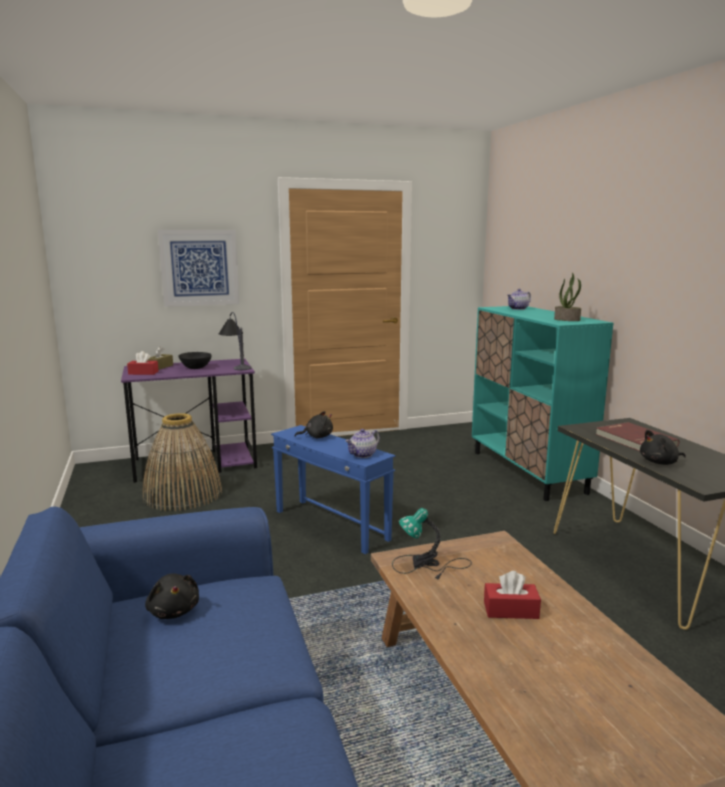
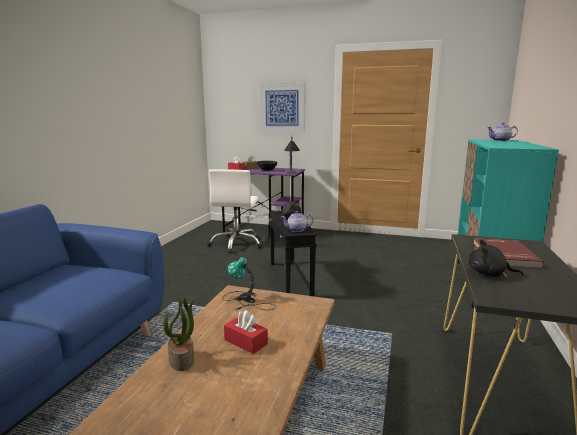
camera: 35 degrees right, 0 degrees up
(174, 611) = (73, 273): black plush toy -> none
(183, 494) = (237, 244): basket -> white office chair
(330, 525) = (289, 279): blue side table -> black side table
(567, 320) = (515, 146): potted plant -> potted plant (182, 360)

